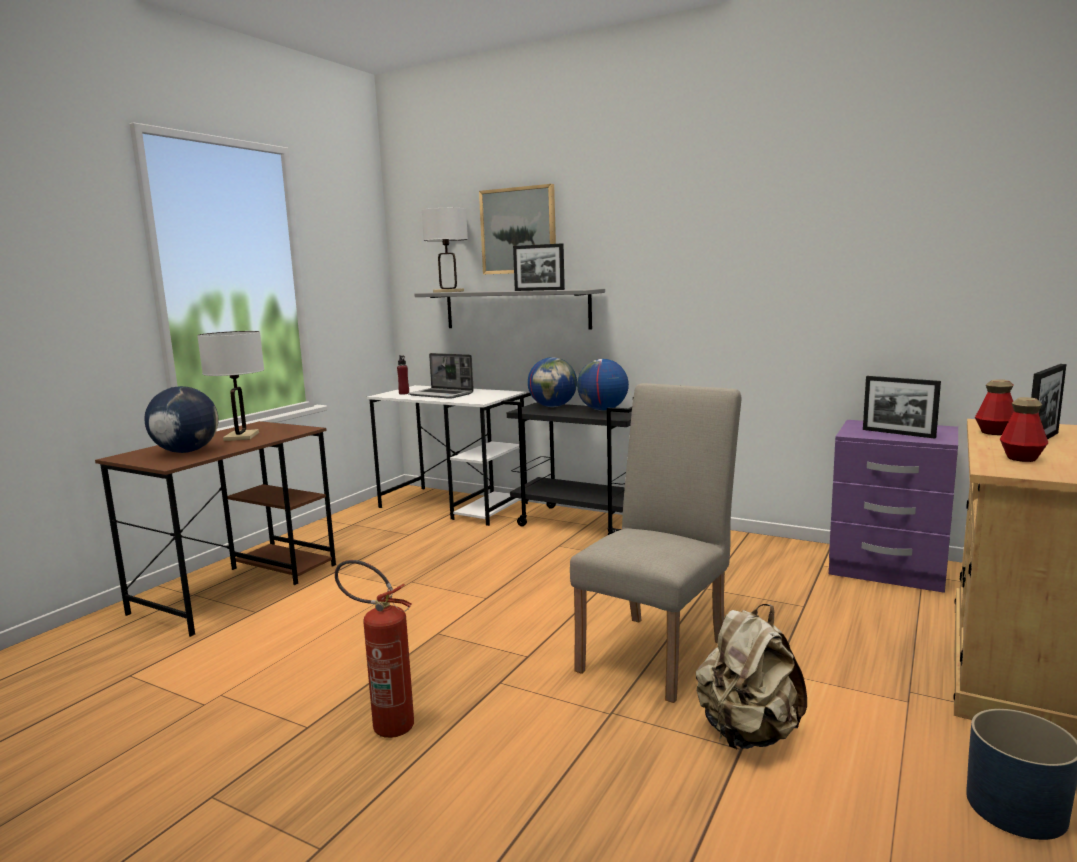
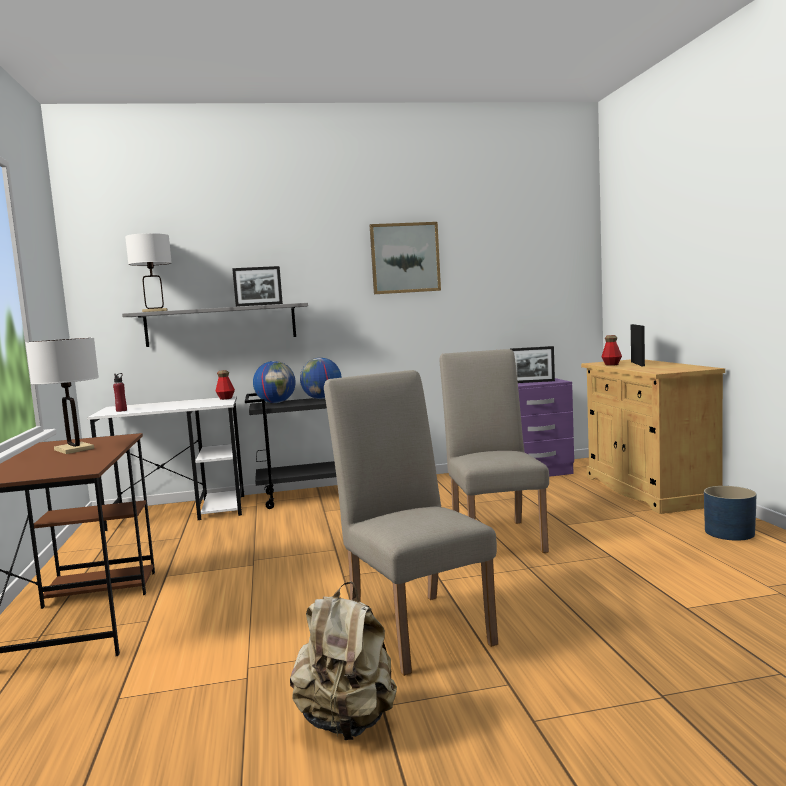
camera: 40 degrees left, 5 degrees down
(186, 451) = (57, 464): globe -> none
(384, 725) = (415, 625): fire extinguisher -> beige chair
(442, 394) = (166, 406): laptop -> none
(519, 231) = (220, 257): picture -> picture (405, 258)
(748, 733) = (602, 549): beige backpack -> beige backpack (348, 721)
(1021, 458) = (653, 368): bottle -> bottle (225, 398)

